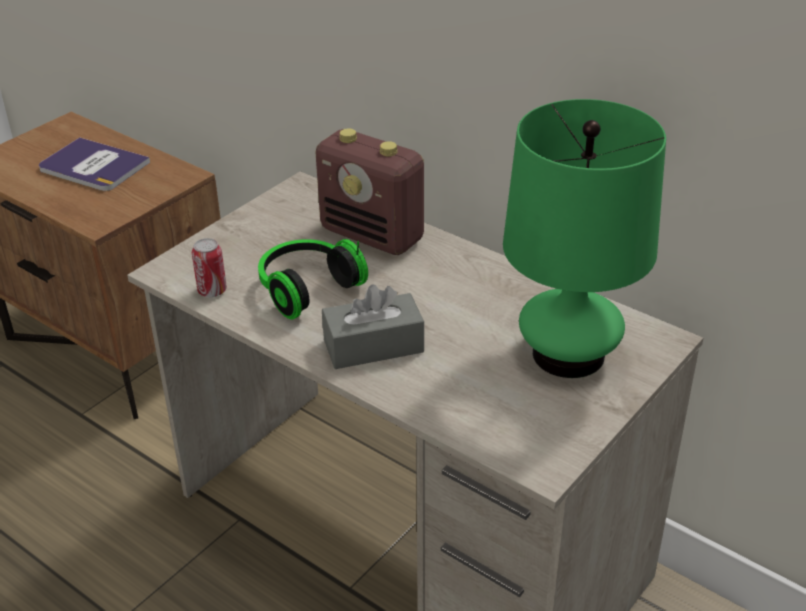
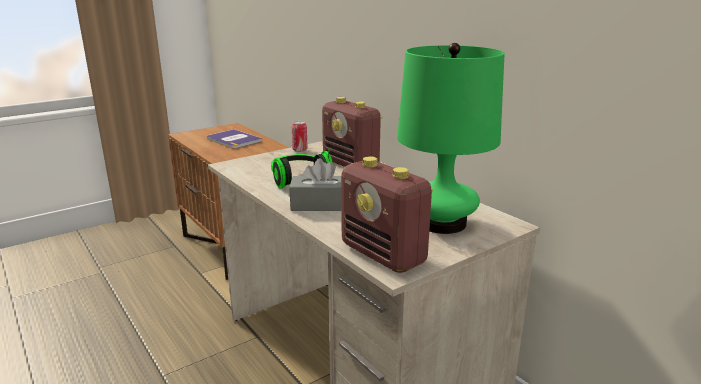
camera: 15 degrees right, 15 degrees down
(212, 291) = (246, 174): can -> can (300, 150)
(516, 438) = (384, 255): none -> radio

